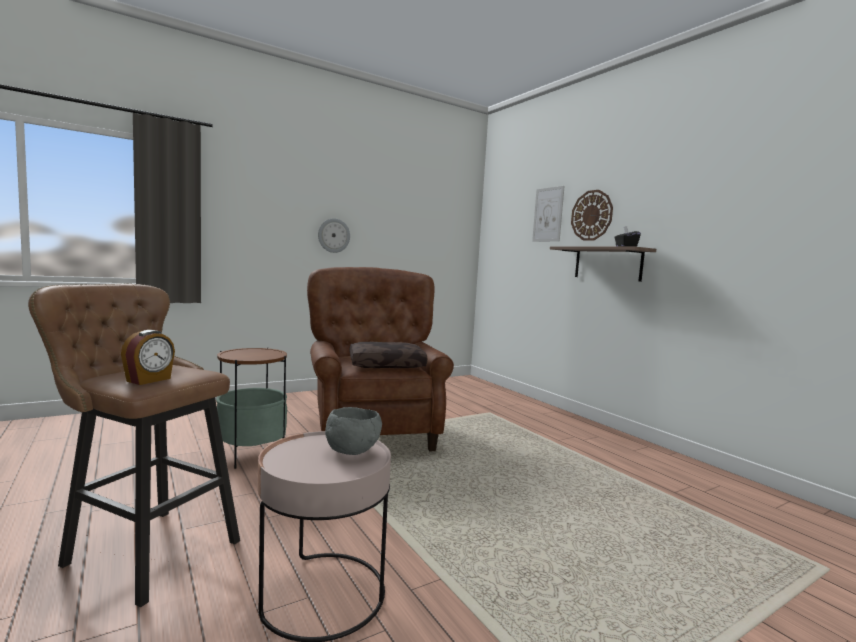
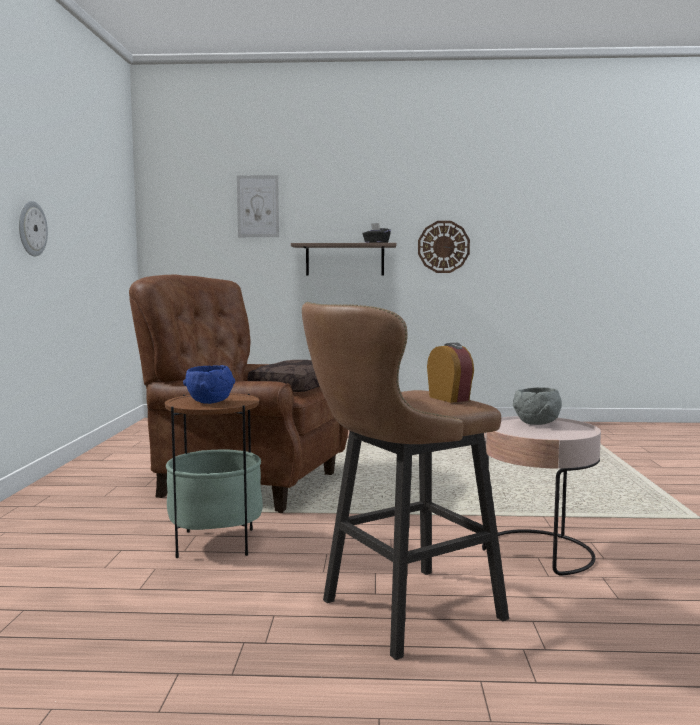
camera: 55 degrees left, 0 degrees up
(246, 354) = (209, 402): none -> blue bowl
(591, 215) = (319, 210): wall clock -> wall clock (443, 247)

